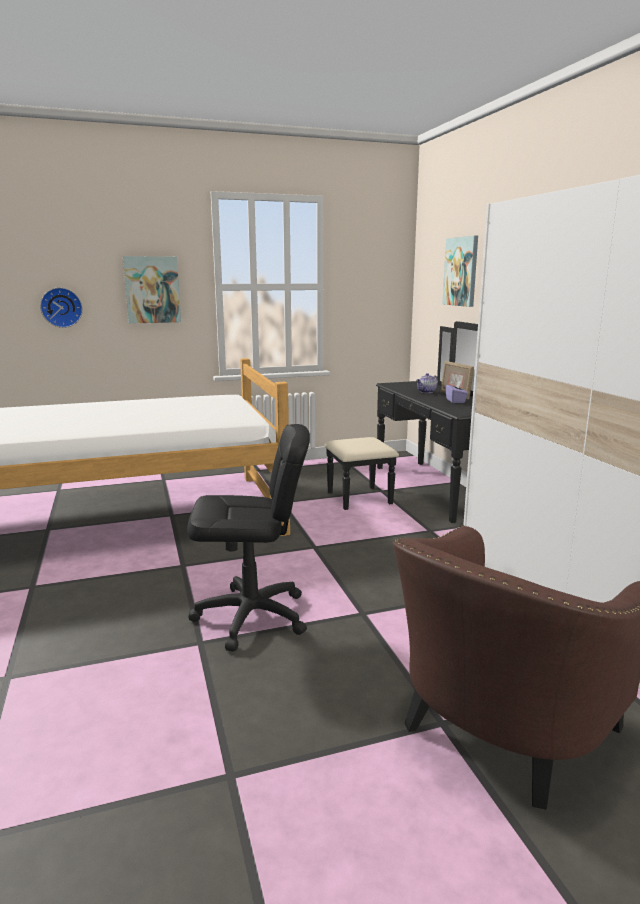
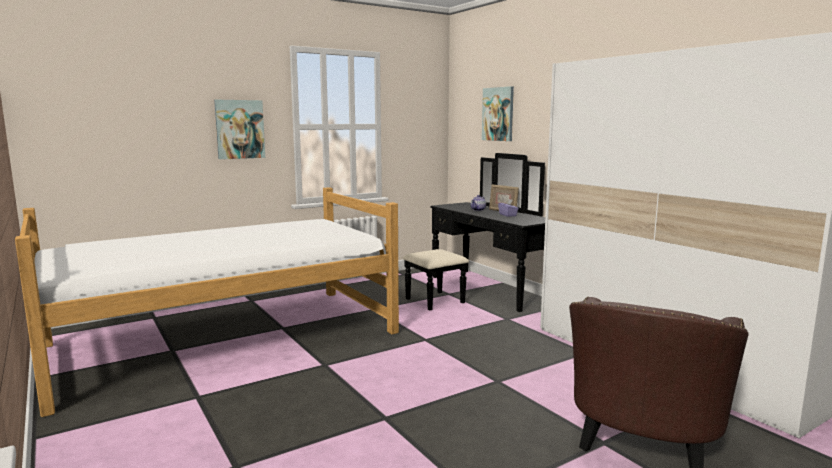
camera: 15 degrees left, 5 degrees down
(61, 307) = (157, 145): wall clock -> none
(252, 616) = (413, 394): black office chair -> none

